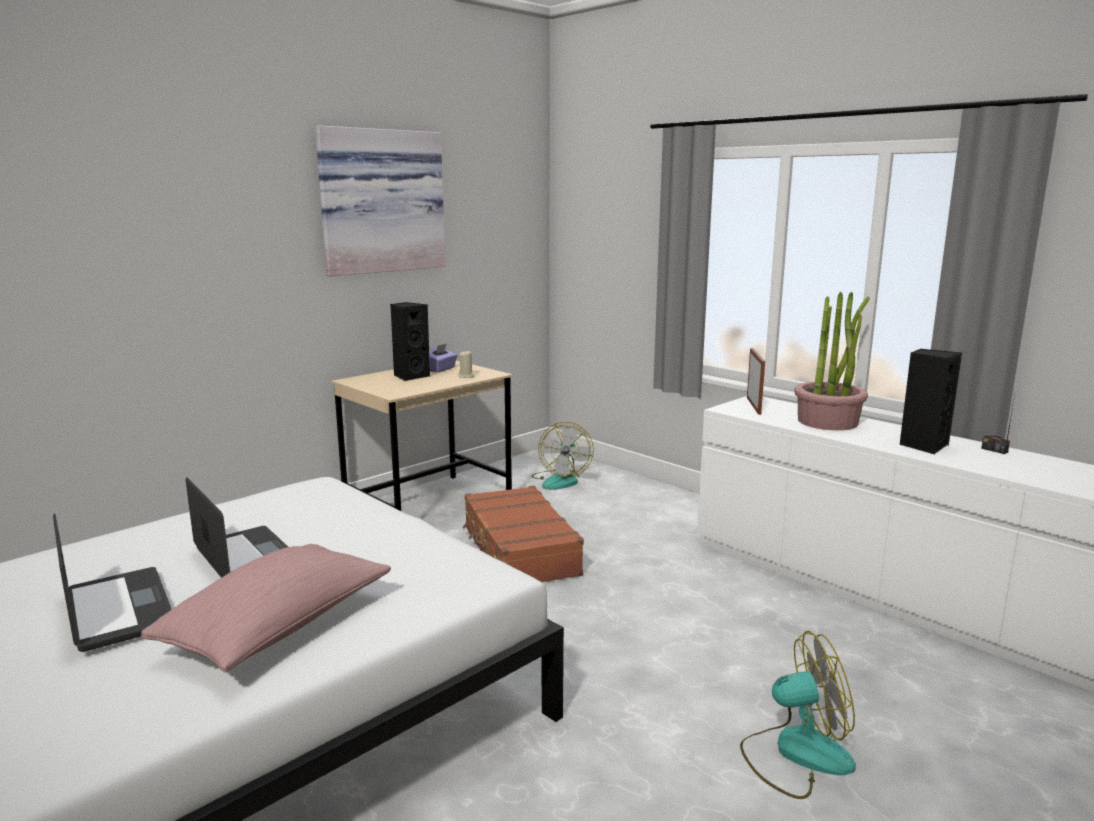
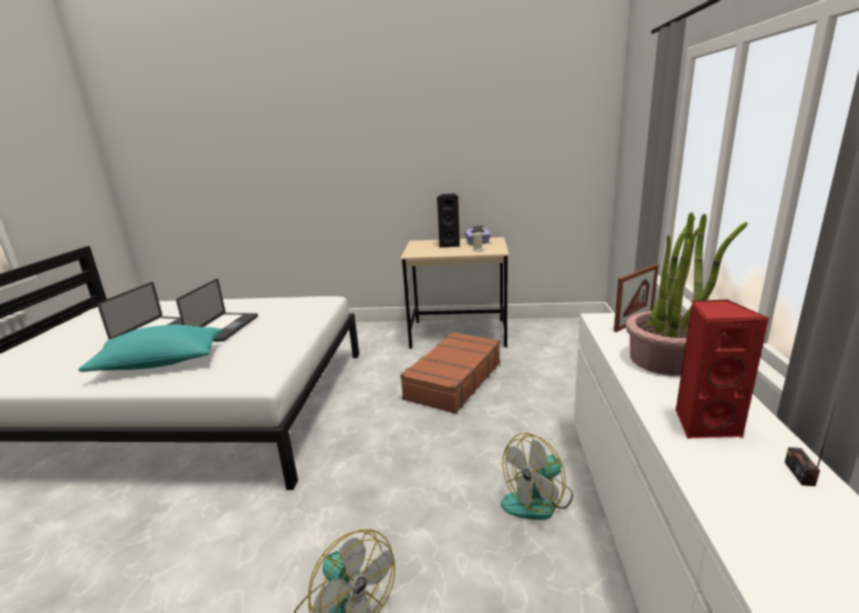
camera: 50 degrees right, 5 degrees up
(278, 628) = (160, 364): pink pillow -> turquoise pillow
(380, 201) = (451, 122): picture -> none
(561, 480) = (564, 344): fan -> fan (538, 500)
(923, 445) = (704, 424): black speaker -> red speaker

